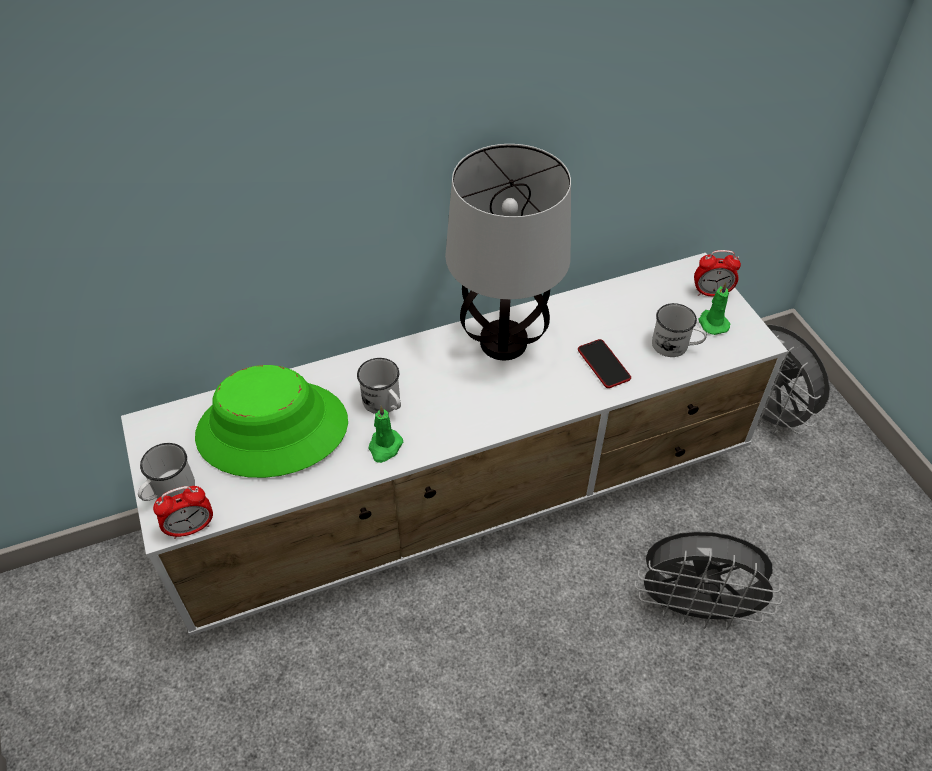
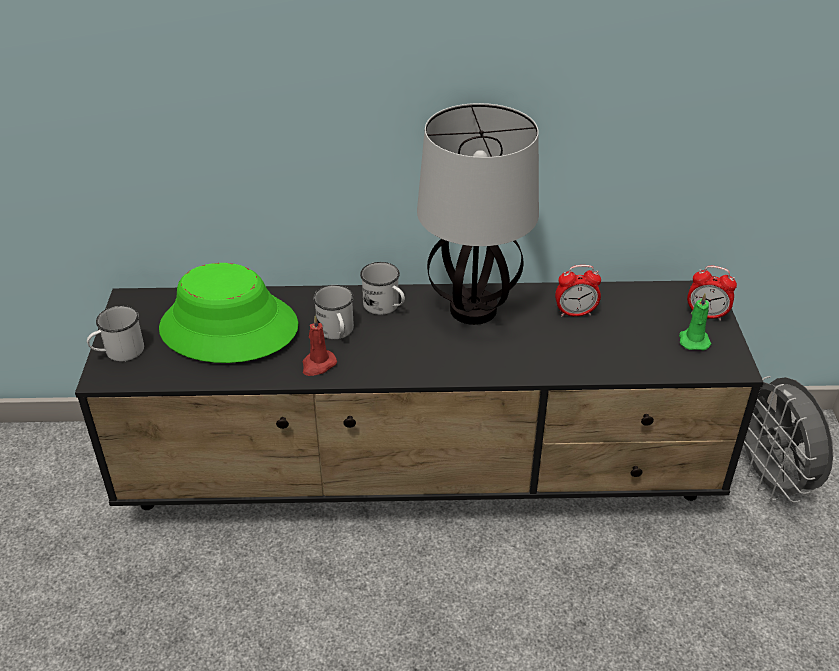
camera: 20 degrees right, 10 degrees down
(191, 528) = (121, 383): alarm clock -> alarm clock (575, 313)
(385, 447) = (318, 365): green candle -> red candle
(468, 499) = (422, 476): white tv stand -> black tv stand
(603, 364) = (561, 349): phone -> none
(675, 346) = (643, 351): white mug -> white mug (385, 307)
(694, 608) = (608, 640): grey fan -> none

